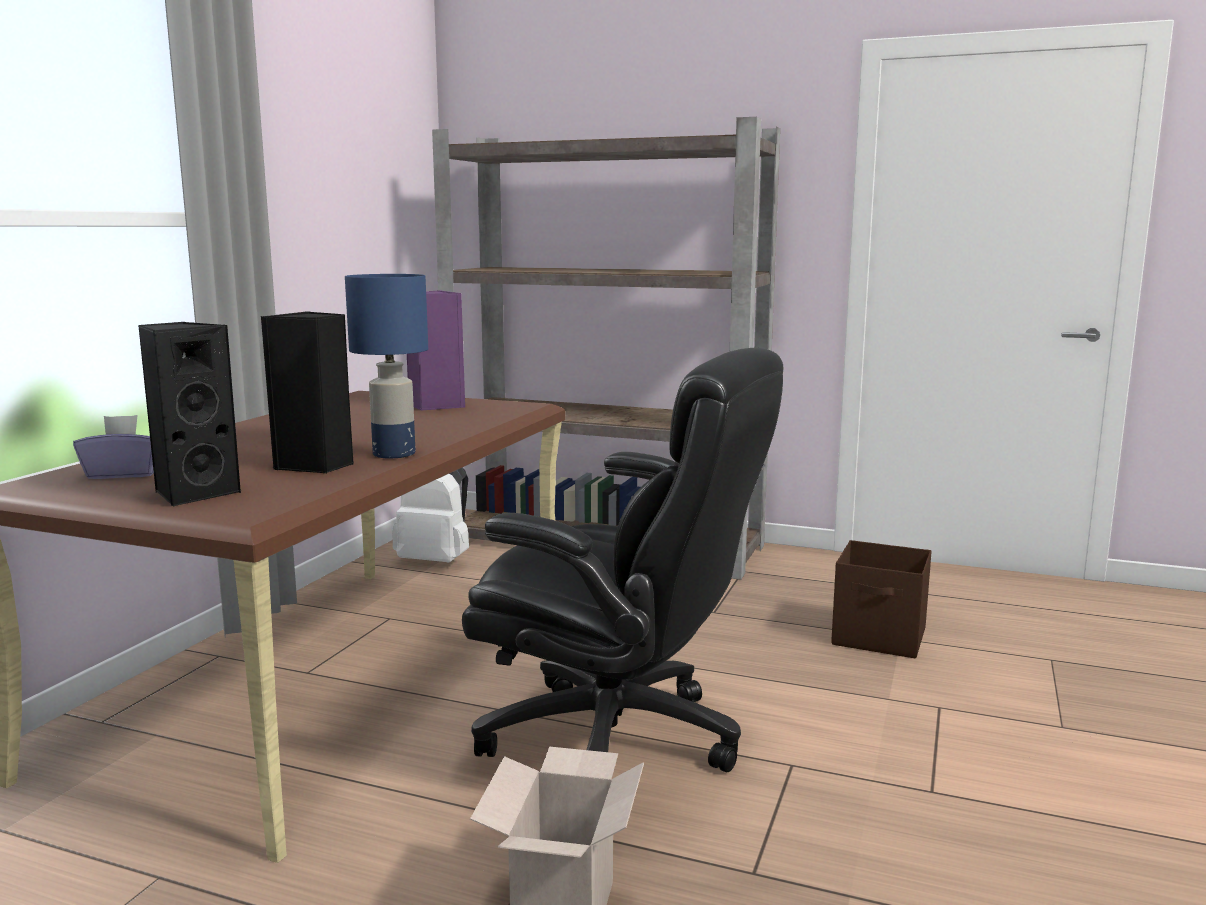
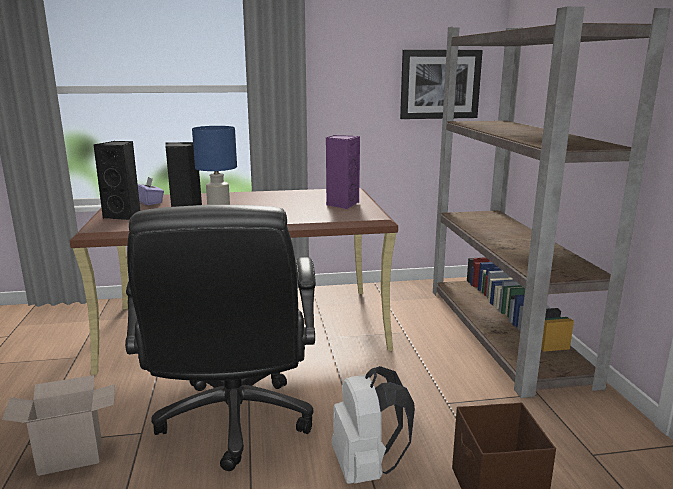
camera: 60 degrees right, 5 degrees up
(391, 217) = (440, 84): none -> picture
(436, 561) = (403, 299): white backpack -> white backpack (366, 468)

